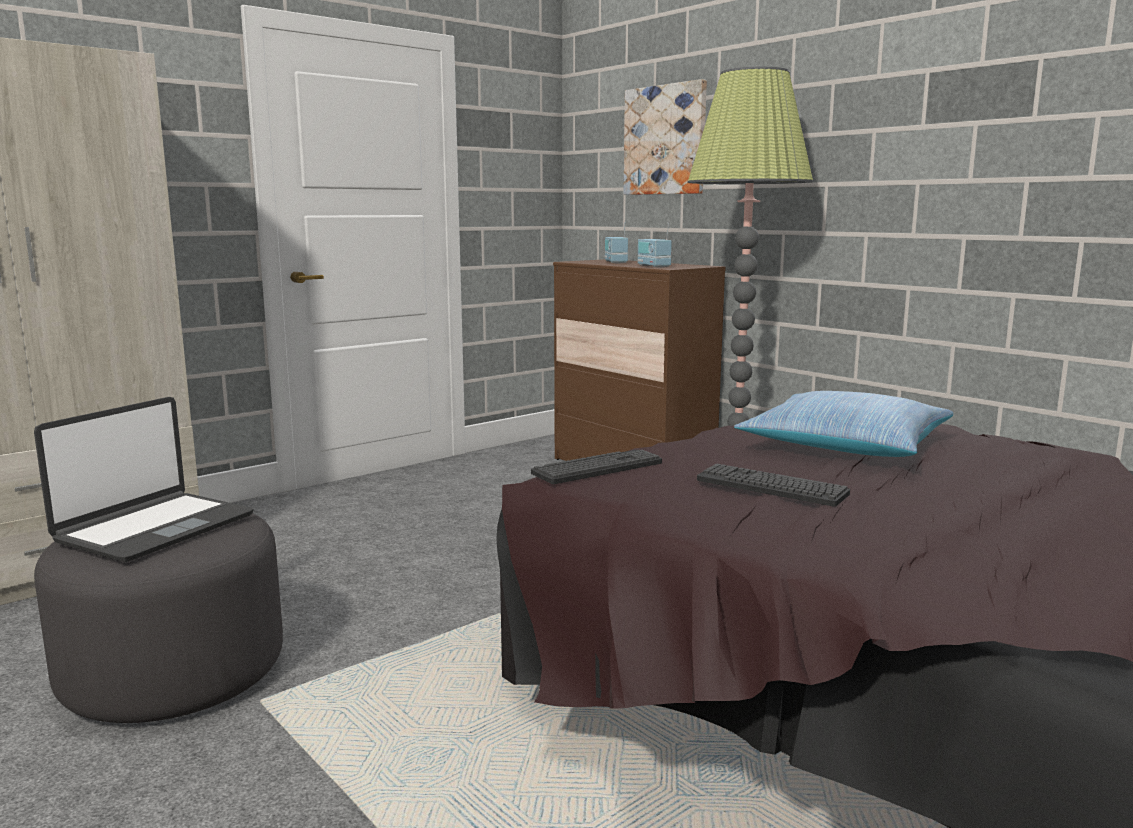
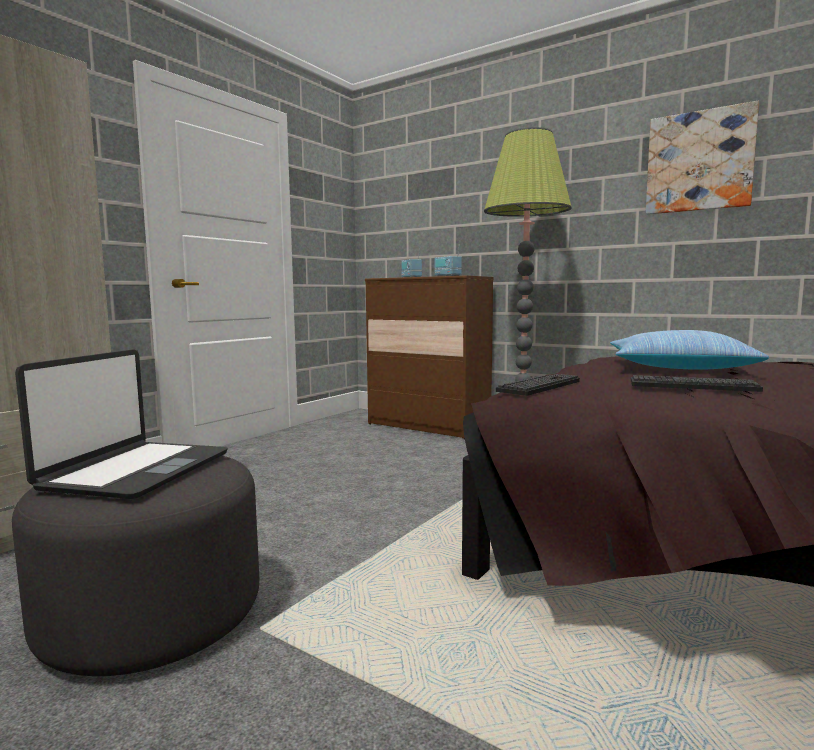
camera: 15 degrees left, 5 degrees down
(665, 140) = (441, 194): picture -> picture (699, 162)

